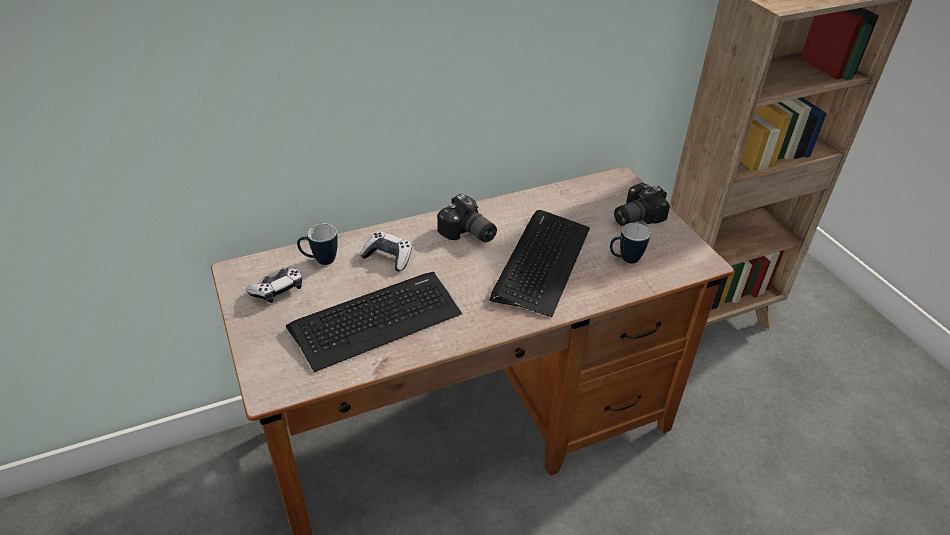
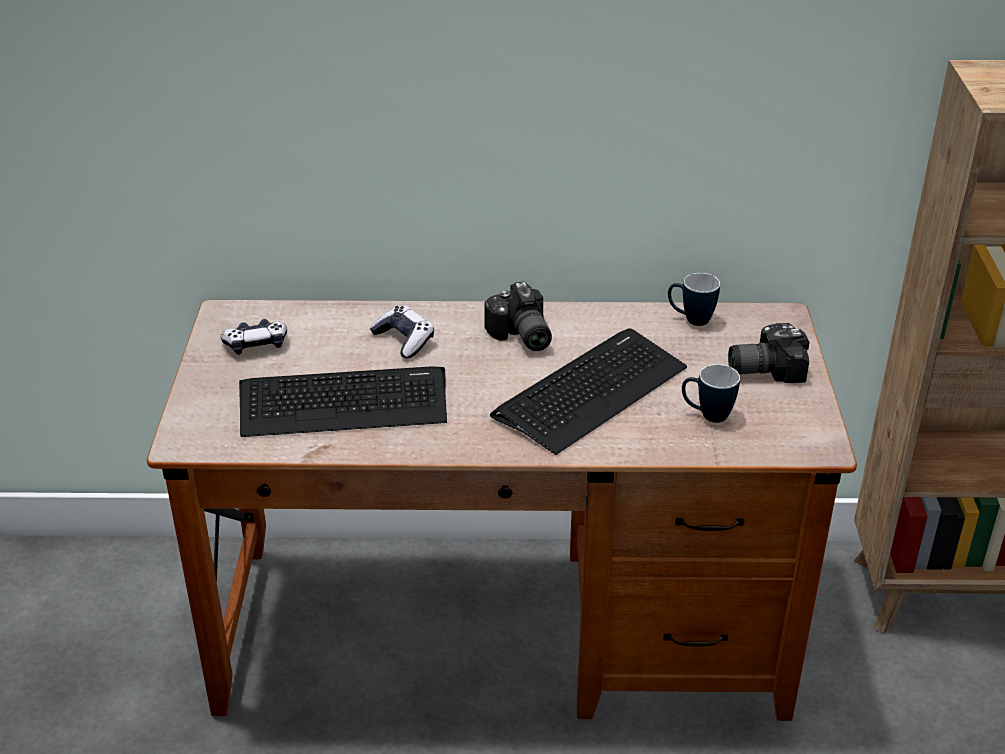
camera: 25 degrees right, 5 degrees down
(320, 260) = (323, 325): mug -> mug (690, 320)

